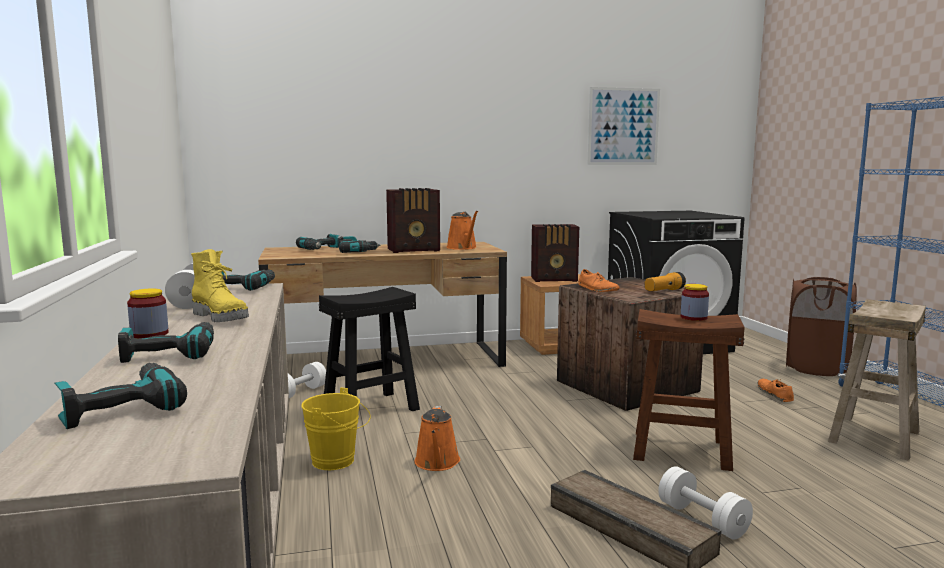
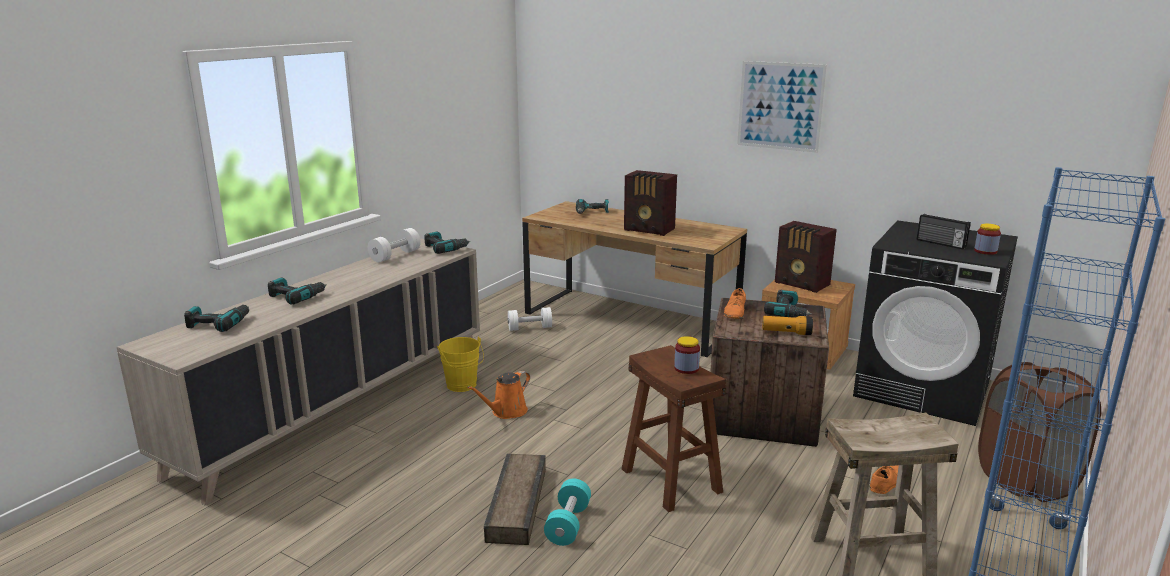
camera: 45 degrees right, 10 degrees up
(149, 334) = (320, 279): jar -> jar (985, 251)
(222, 317) = (372, 275): yellow boot -> none
(356, 251) = (605, 221): power drill -> power drill (788, 312)
(371, 408) = (546, 357): black stool -> none
(463, 248) = (696, 235): orange watering can -> none
(623, 126) = (928, 121): picture -> picture (780, 106)
(676, 214) = (940, 243): none -> radio
(702, 519) = (568, 524): white dumbbell -> turquoise dumbbell

